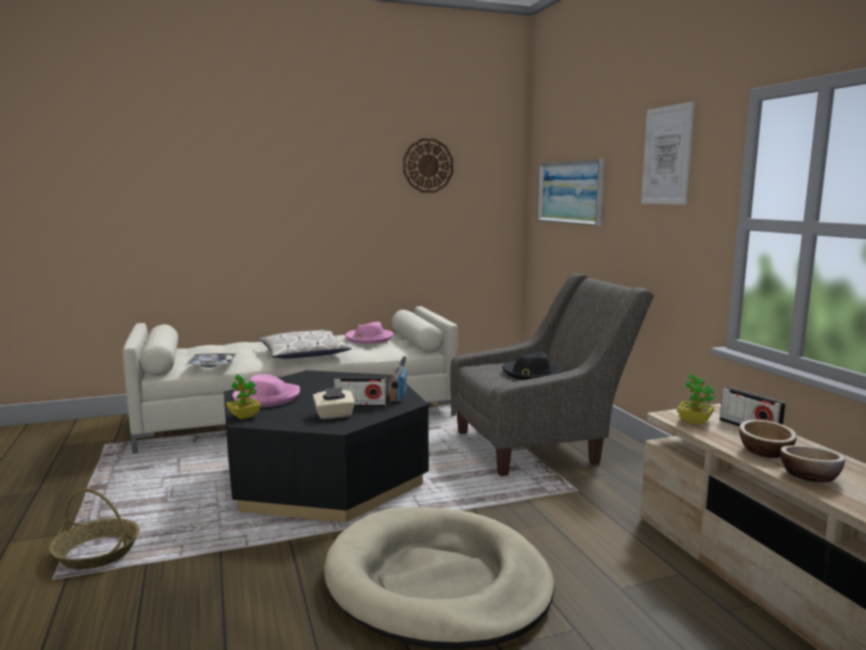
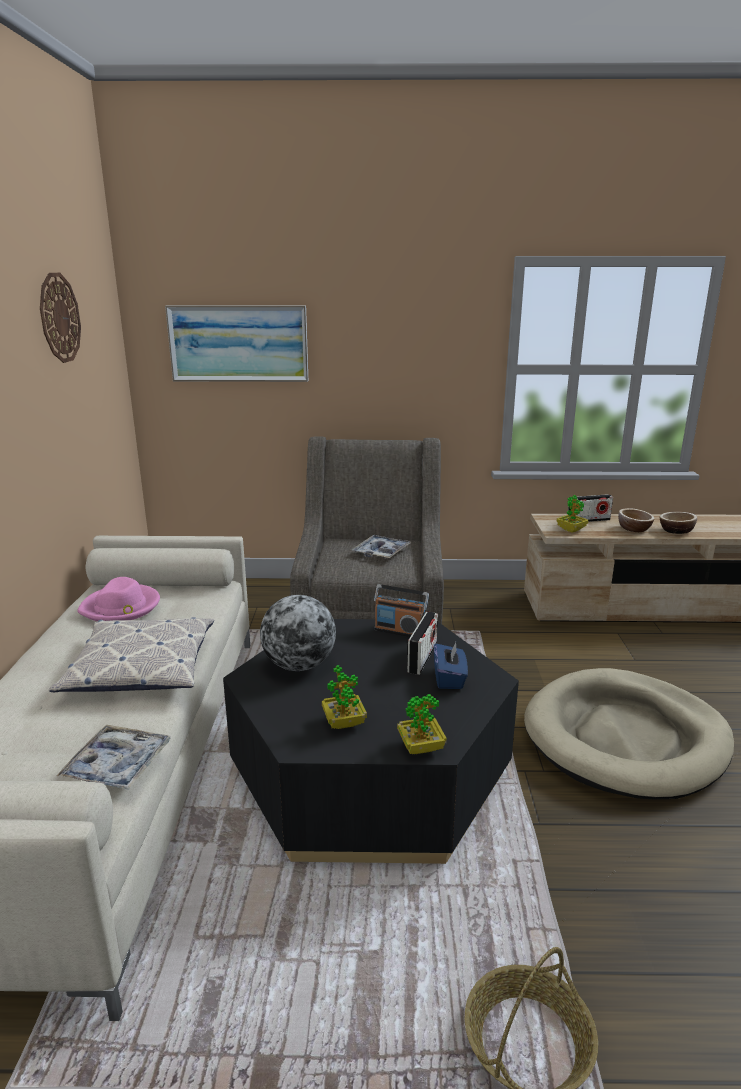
camera: 70 degrees left, 10 degrees up
(266, 397) = (344, 722): pink hat -> potted plant
(330, 381) = (299, 665): none -> globe
(334, 415) = (449, 678): beige tissue box -> blue tissue box
(531, 373) = (381, 552): black hat -> tray
(667, 155) = (412, 307): picture -> none

